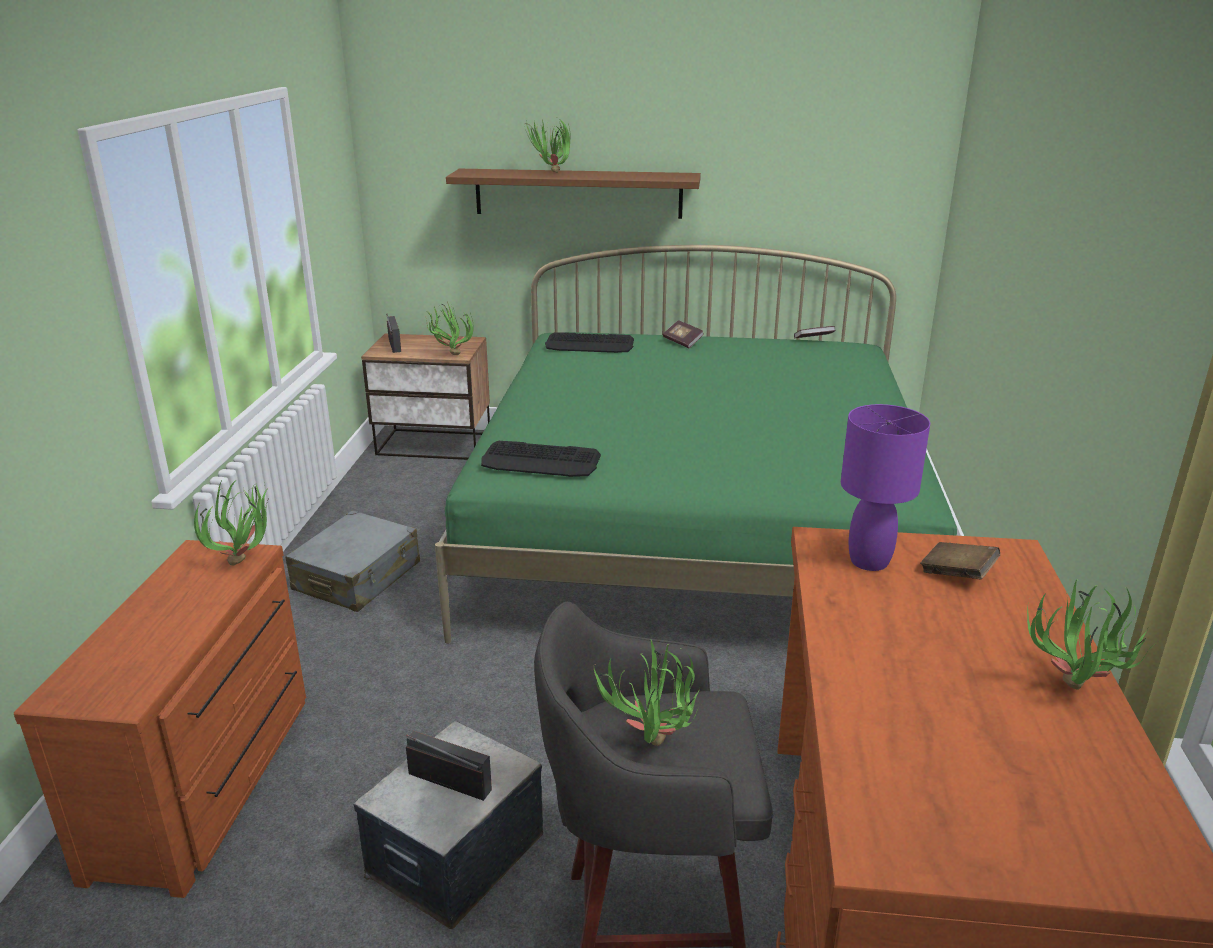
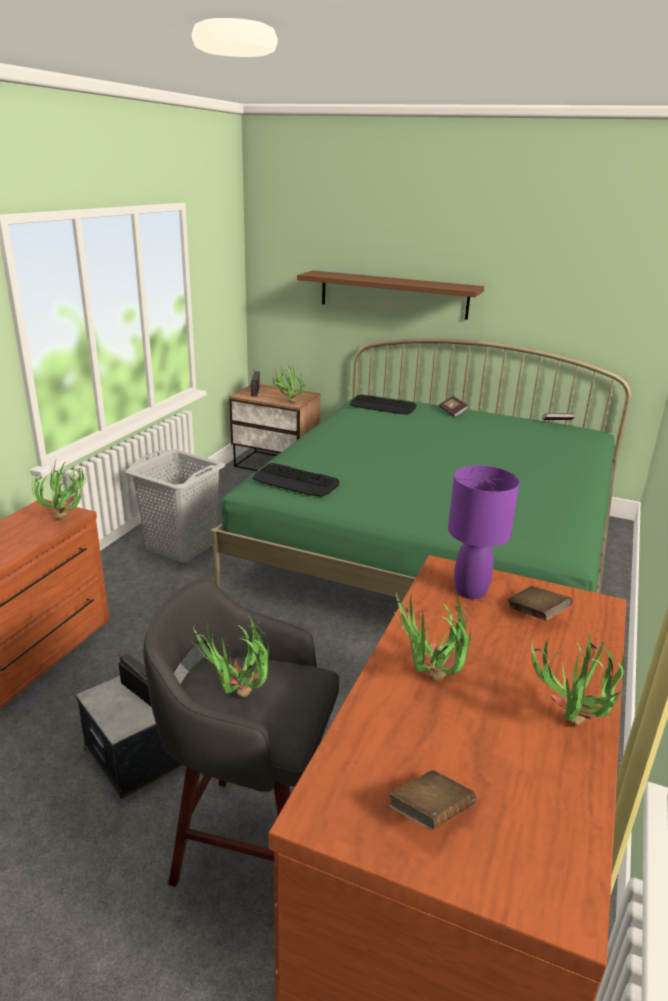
camera: 15 degrees right, 0 degrees up
(357, 577) = (182, 546): grey suitcase -> grey laundry basket
(551, 174) = (372, 278): potted plant -> potted plant (428, 683)
(991, 820) = (430, 814): none -> brown book

